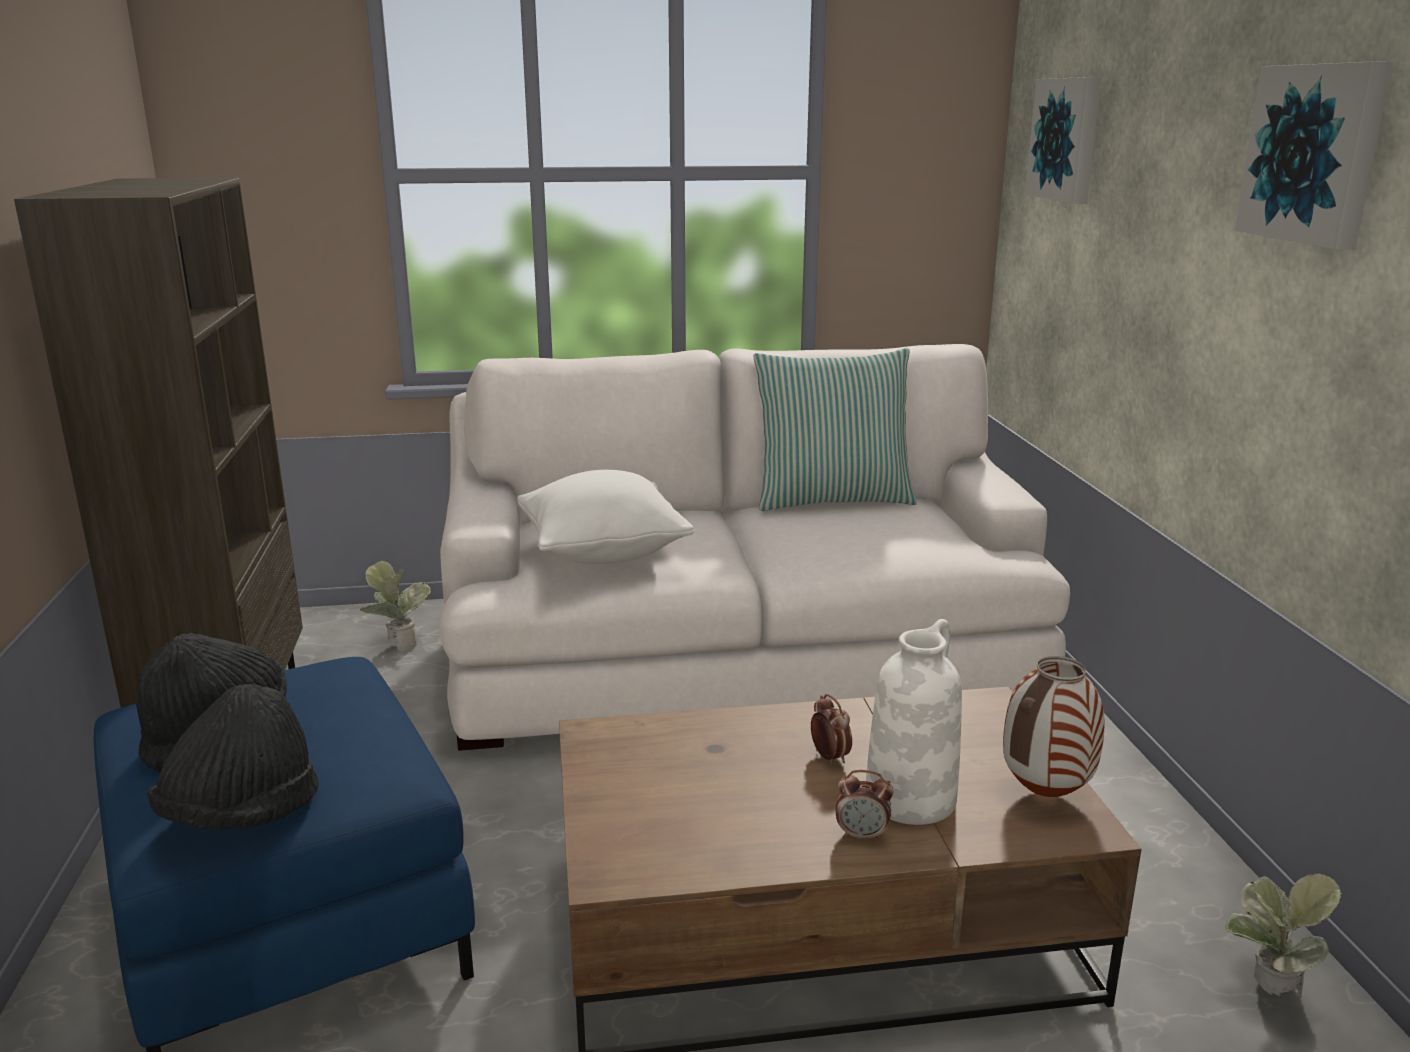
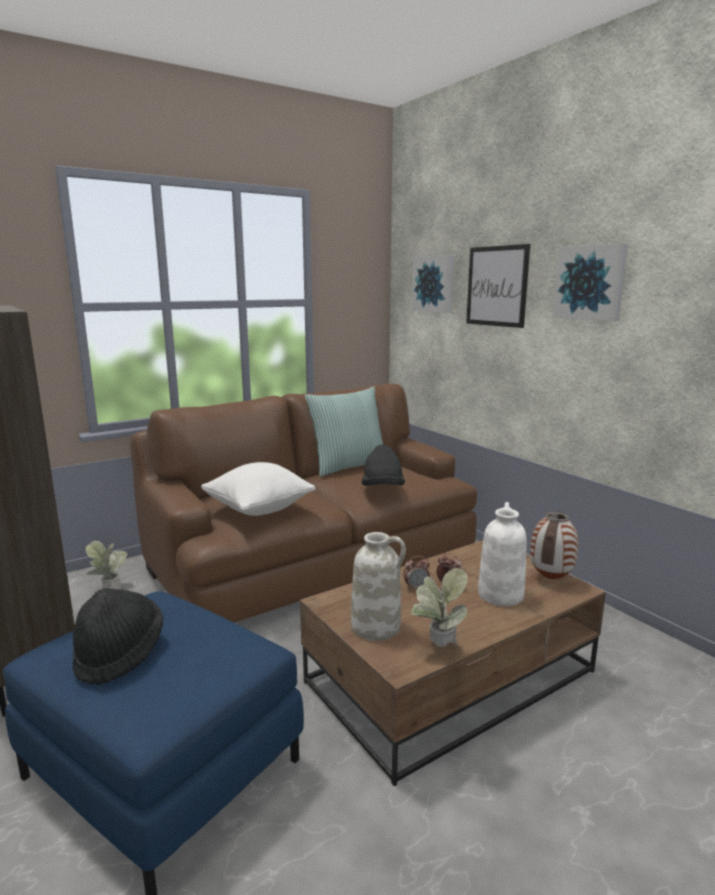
camera: 25 degrees left, 5 degrees down
(241, 815) = (183, 694): black hat -> black hat (382, 489)
(635, 796) = (376, 626): none -> white vase
(740, 660) = (314, 559): white sofa -> brown sofa
(862, 835) = (496, 616): alarm clock -> alarm clock (416, 588)
(1160, 151) = (497, 286): none -> picture
(1265, 993) = (640, 648): potted plant -> potted plant (438, 648)

